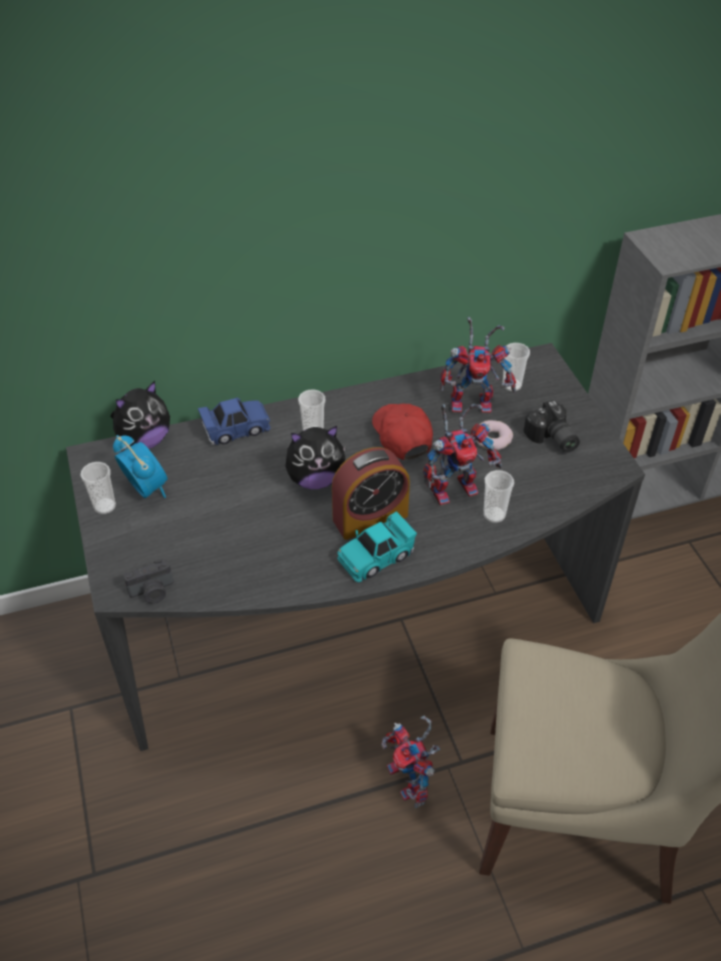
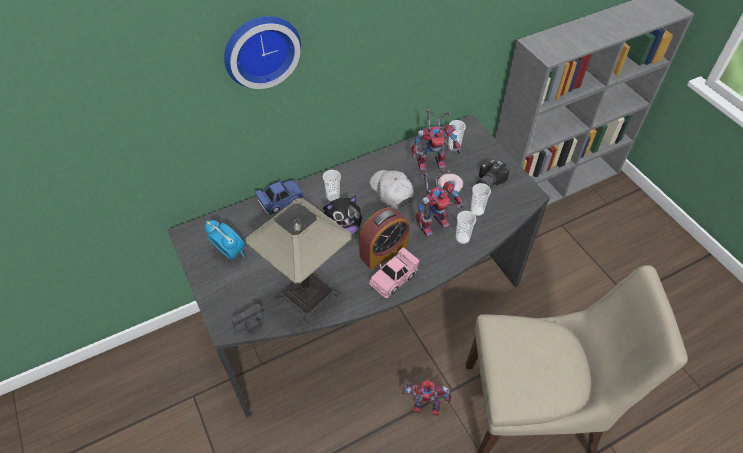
camera: 10 degrees left, 5 degrees up
(105, 506) = (204, 269): cup -> cup (477, 210)
(144, 441) = (220, 218): plush toy -> none
(222, 195) = (260, 49): none -> wall clock
(243, 561) = (307, 294): none -> table lamp
(376, 556) = (393, 278): turquoise toy car -> pink toy car
(402, 436) = (391, 191): red cap -> white cap
(412, 781) = (424, 408): toy robot -> toy robot turned 135 degrees clockwise
(551, 439) = (487, 181): camera -> camera turned 75 degrees clockwise

